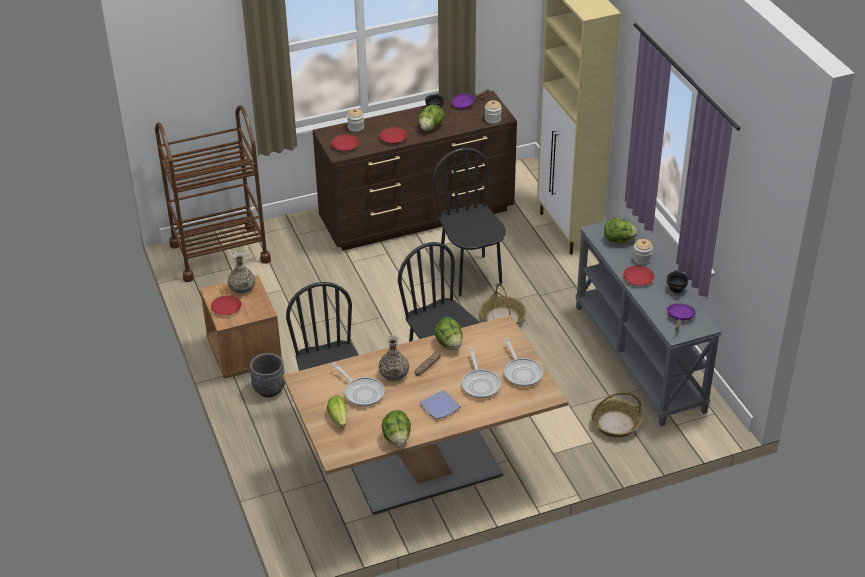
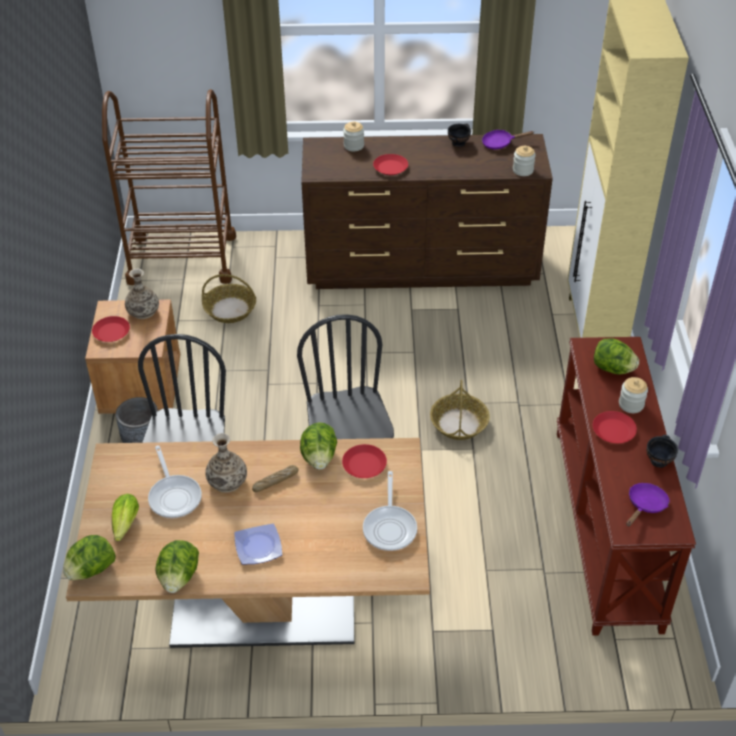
camera: 20 degrees right, 5 degrees up
(345, 145) = (329, 164): red plate -> red plate (365, 465)
(430, 127) = (442, 164): lettuce -> lettuce (91, 570)
(471, 276) = (447, 358): black chair -> none
(480, 384) = (327, 528): frying pan -> none
(615, 424) = (533, 613): basket -> basket (229, 309)
(640, 358) = (608, 527): grey console table -> brown console table

